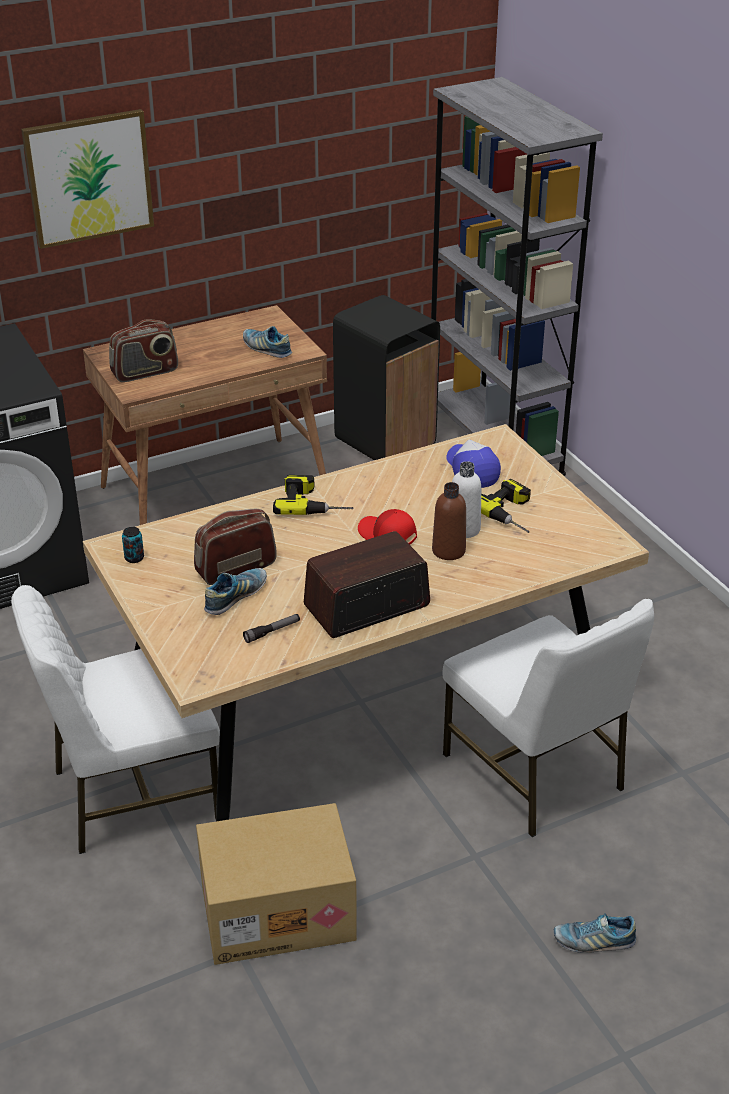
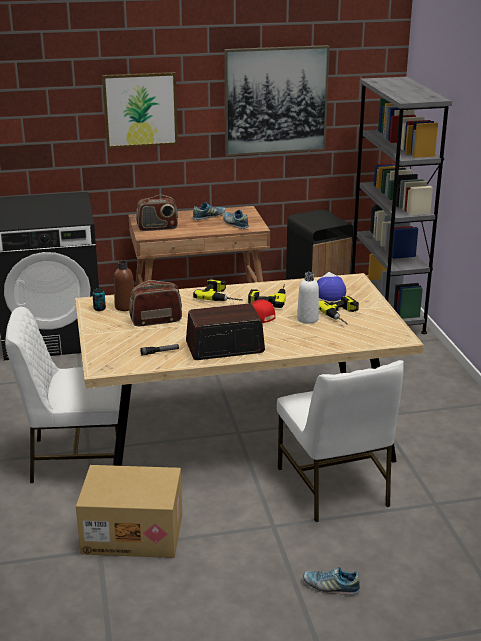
camera: 15 degrees right, 10 degrees down
(235, 597) = (148, 333): shoe -> shoe (209, 217)
(301, 135) = (275, 100): none -> picture
(387, 495) = (268, 298): none -> power drill
(448, 551) = (292, 328): brown bottle -> brown bottle (125, 307)

